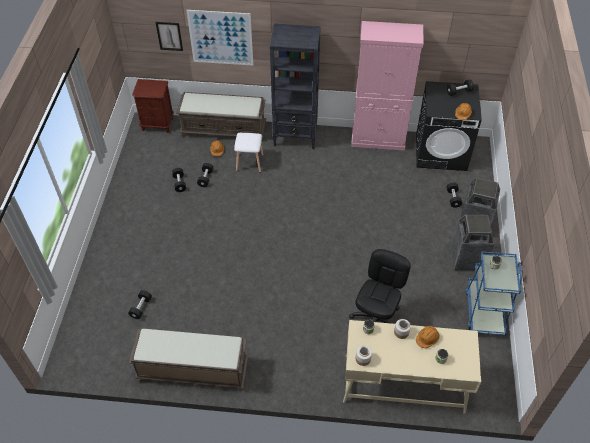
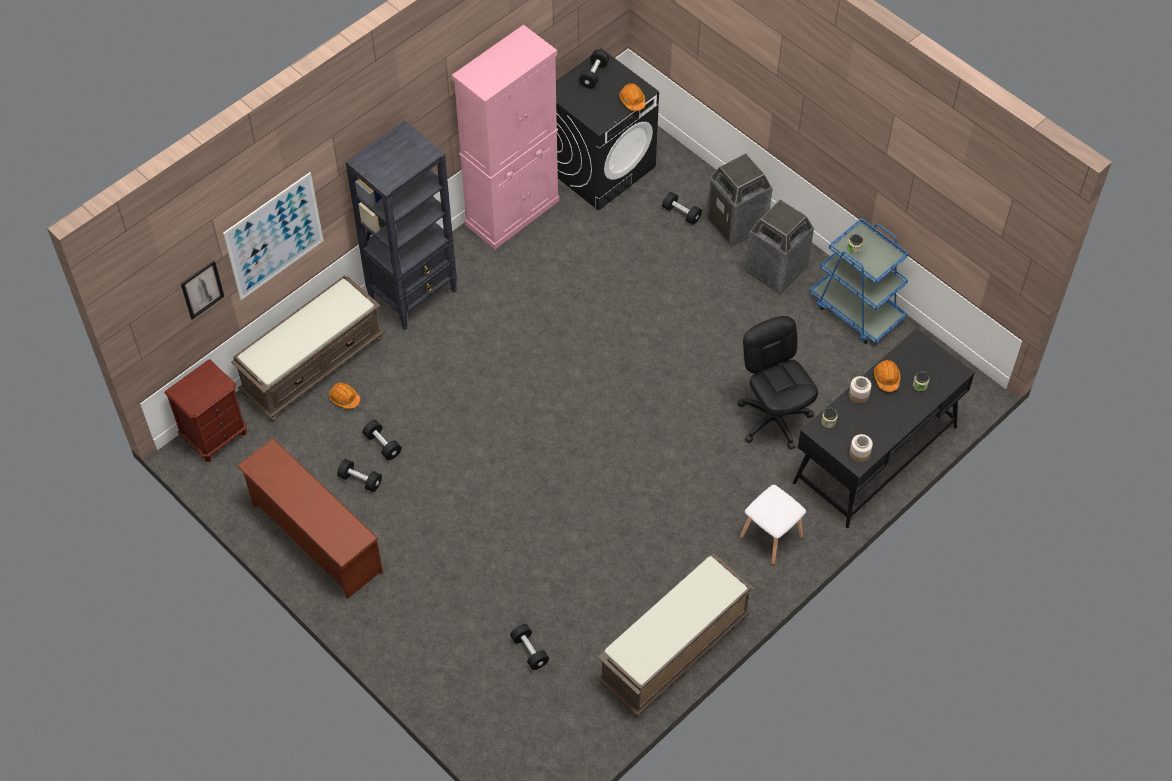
camera: 50 degrees left, 5 degrees up
(134, 188) = (315, 538): none -> brown shoe rack
(249, 163) = (406, 378): white stool -> white stool (771, 538)
(403, 383) = (874, 454): beige desk -> black desk

